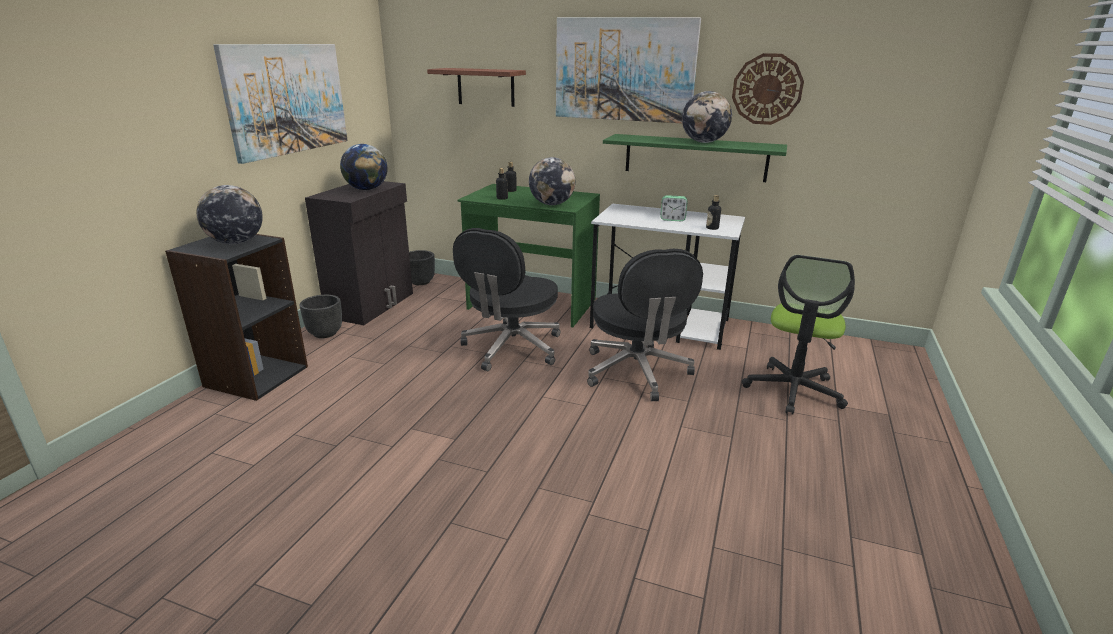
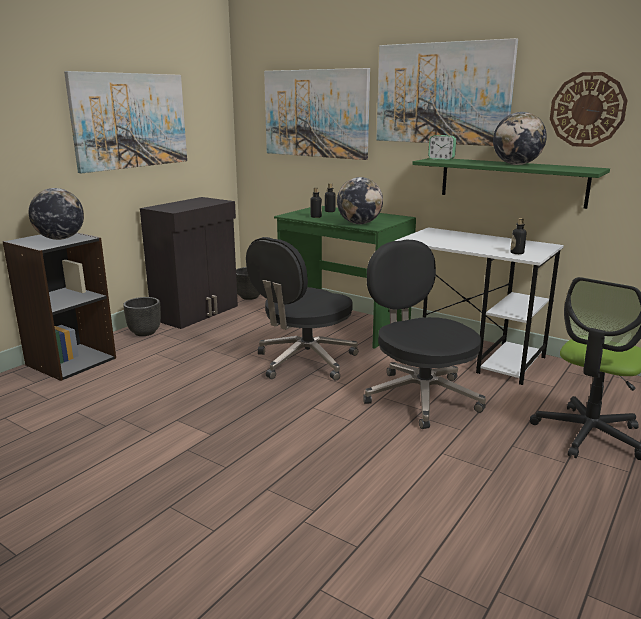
camera: 15 degrees right, 5 degrees down
(366, 189) = (196, 204): globe -> none
(485, 87) = (316, 113): shelf -> picture
(637, 372) = (420, 396): black office chair -> black office chair turned 150 degrees clockwise
(672, 219) = (479, 243): alarm clock -> alarm clock (441, 159)

